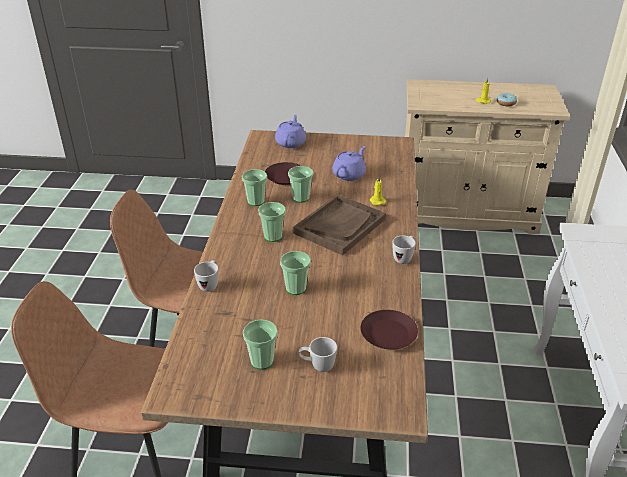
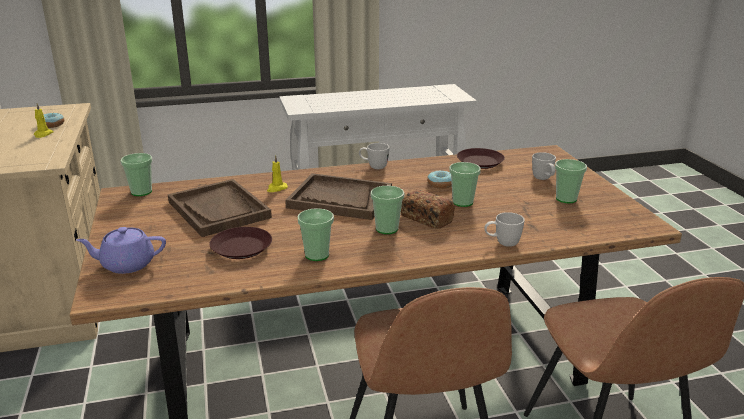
camera: 110 degrees left, 10 degrees down
(277, 259) = (426, 219): none -> bread
(301, 198) = (292, 228): cup -> cup (141, 192)
(342, 287) = (440, 184): none -> donut
(349, 174) = (219, 210): purple teapot -> brown tray

